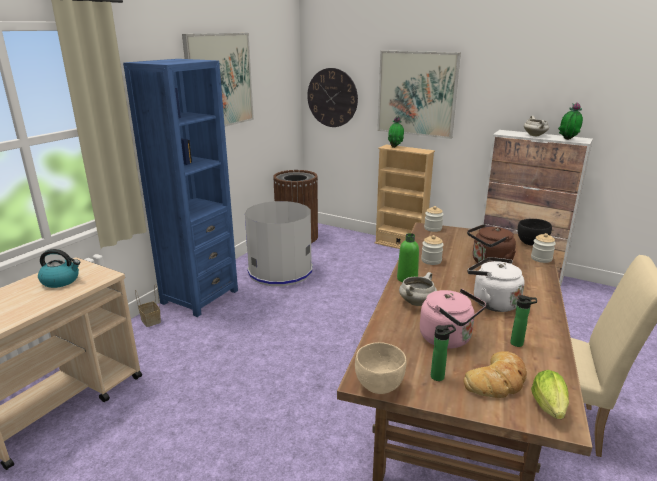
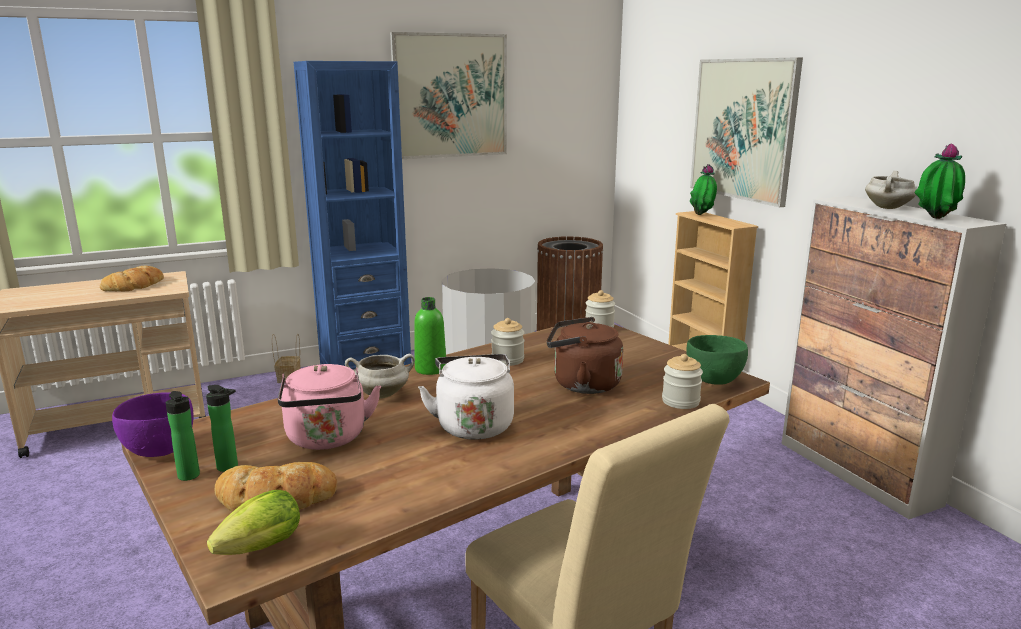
camera: 35 degrees right, 5 degrees down
(61, 281) = (135, 285): kettle -> bread
(332, 98) = (647, 135): wall clock -> none
(379, 386) = (158, 450): beige bowl -> purple bowl
(519, 343) = (394, 476): bottle -> bottle (190, 477)
(532, 243) = (714, 380): black bowl -> green bowl

